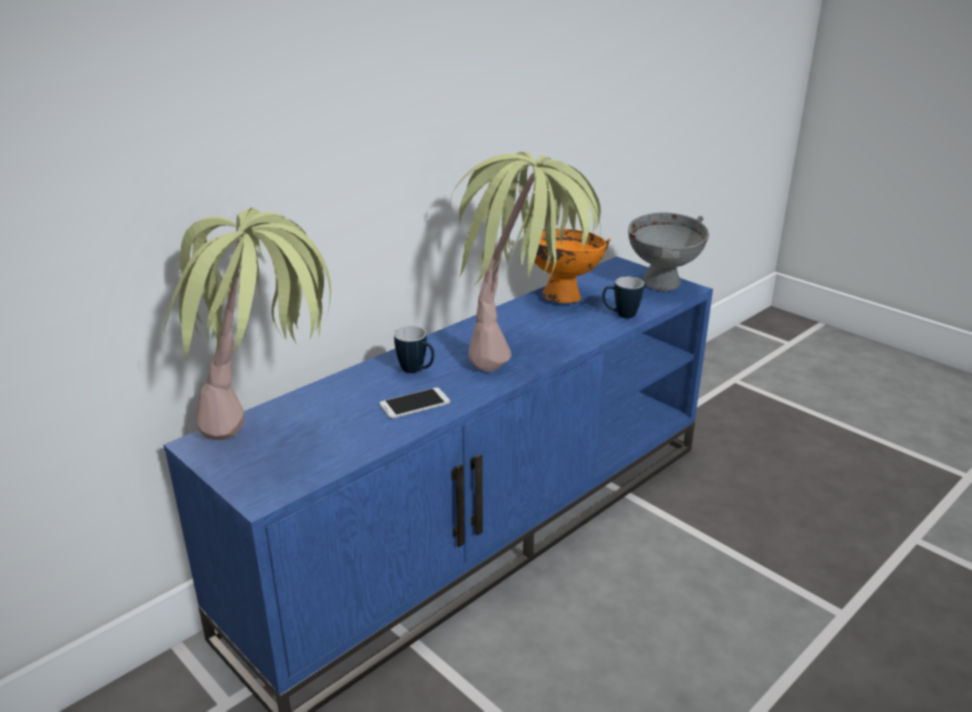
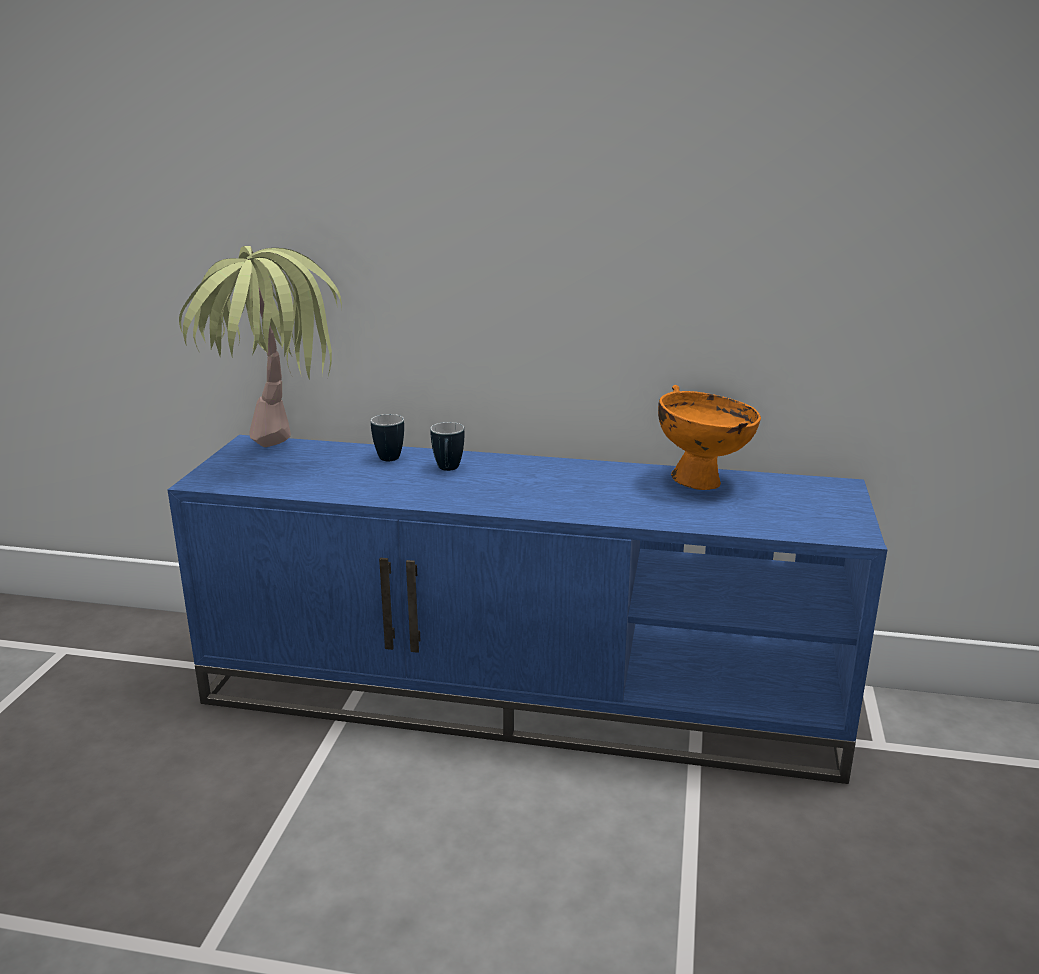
camera: 55 degrees right, 5 degrees down
(415, 404) = (391, 486): phone -> none
(523, 350) = (551, 497): potted plant -> none
(620, 315) = (711, 518): mug -> mug (386, 456)
(663, 286) = (833, 520): grey bowl -> none

